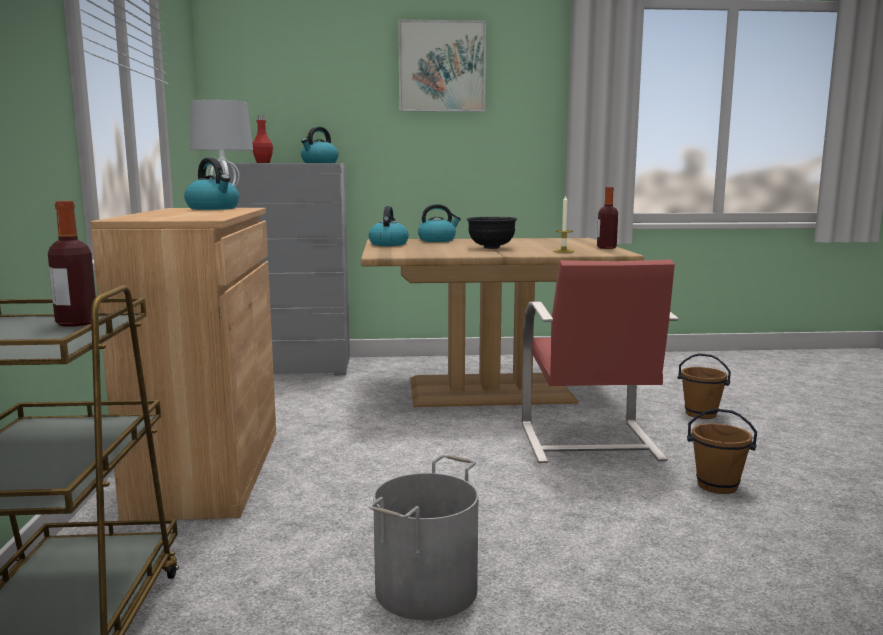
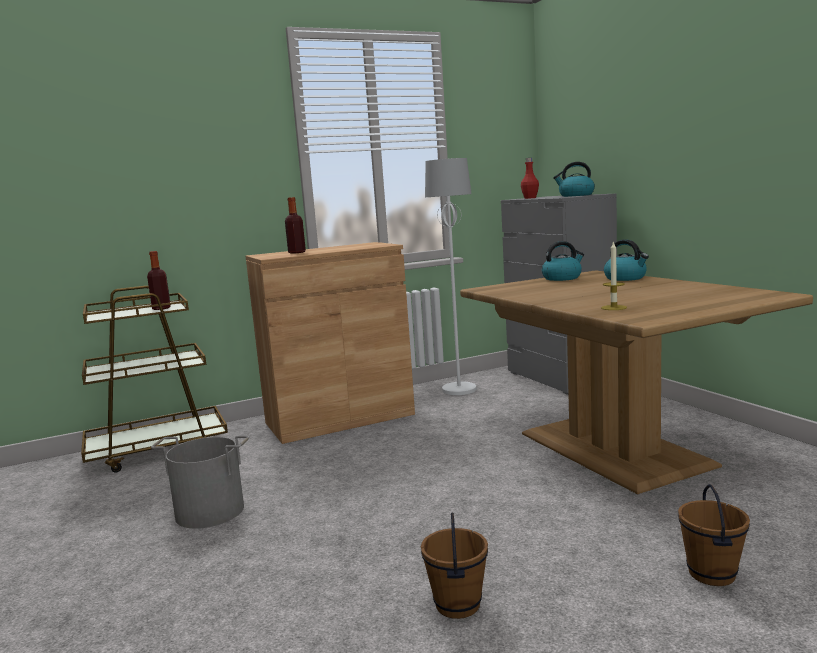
camera: 70 degrees right, 0 degrees up
(213, 208) = (370, 245): kettle -> none
(442, 66) = (701, 77): picture -> none
(490, 248) = (593, 293): black bowl -> none
(589, 443) = (516, 519): red chair -> none
(606, 248) = (688, 311): bottle -> bottle (297, 252)

